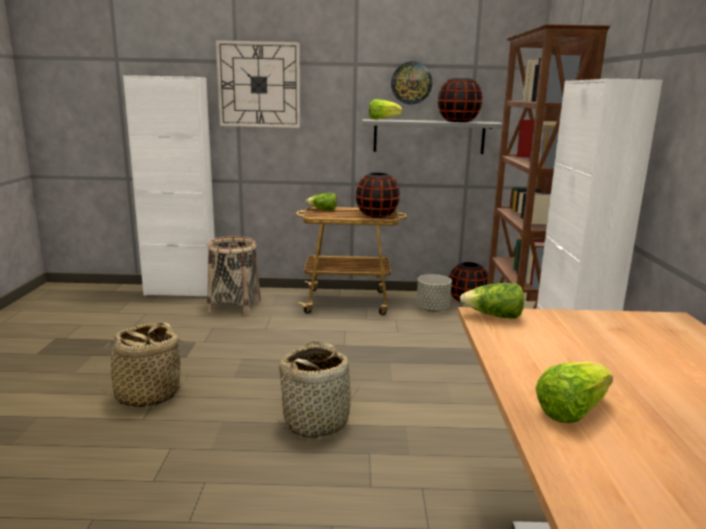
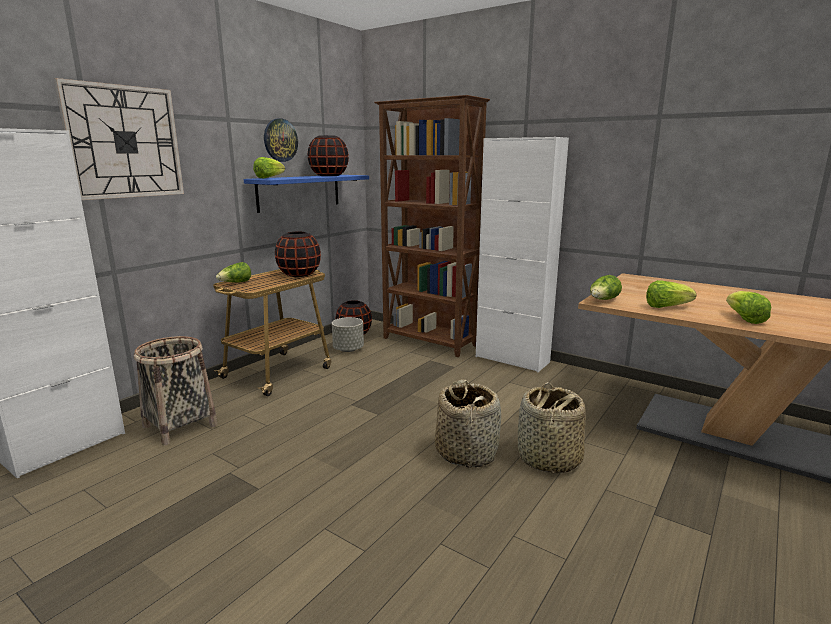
camera: 55 degrees left, 0 degrees up
(147, 394) = (314, 535): basket -> basket (548, 459)
(429, 136) = (299, 192): grey shelf -> blue shelf
(534, 353) = (666, 307): none -> lettuce

